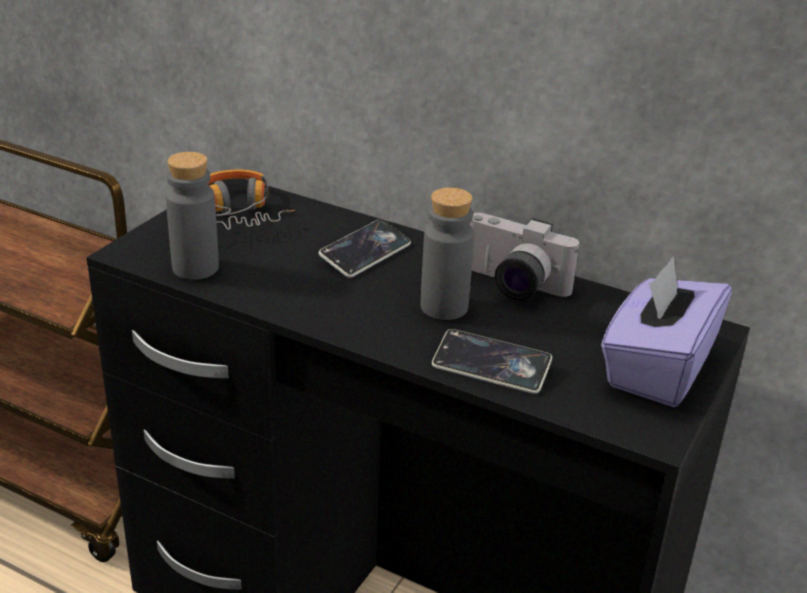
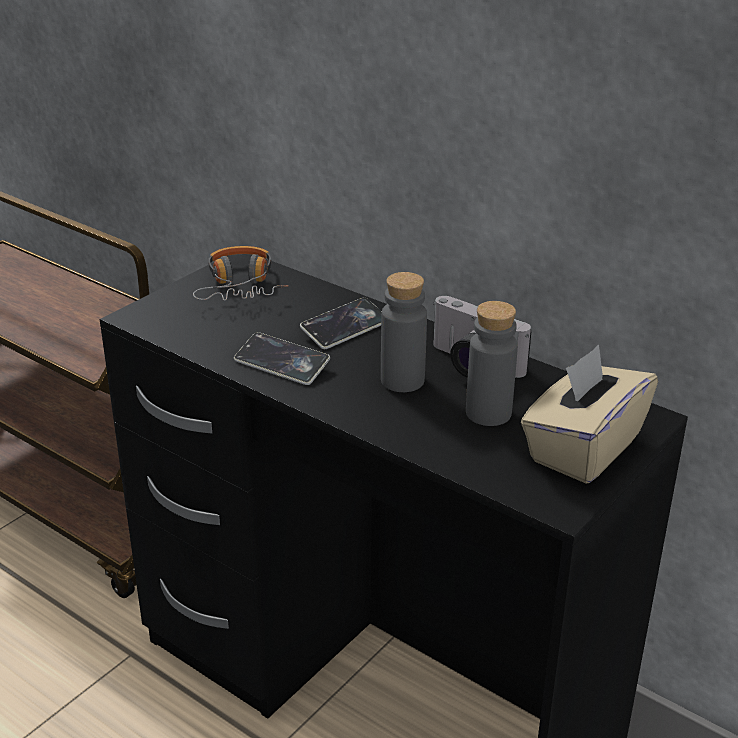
camera: 10 degrees right, 0 degrees up
(195, 268) = (190, 333): grey bottle -> grey bottle (488, 413)
(491, 367) = (428, 437): phone -> phone (281, 364)
(657, 369) = (583, 448): purple tissue box -> beige tissue box

